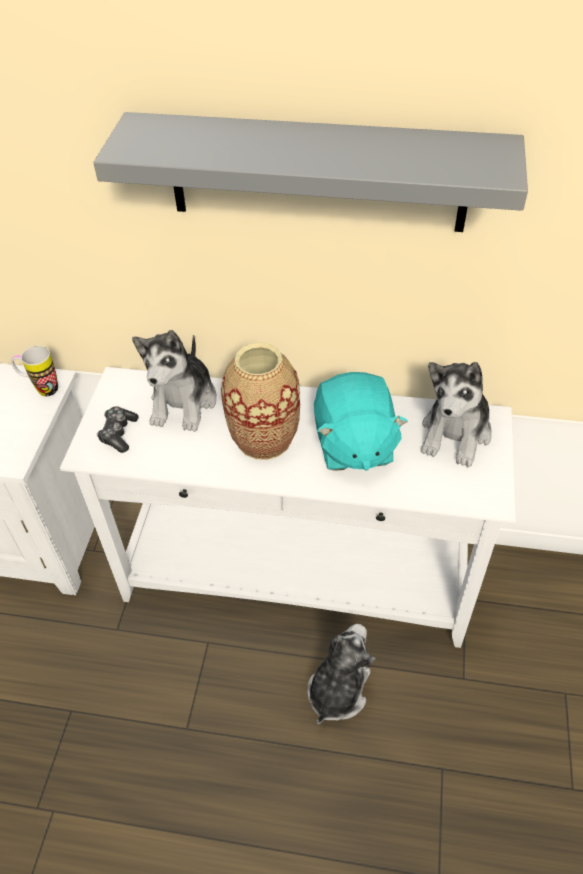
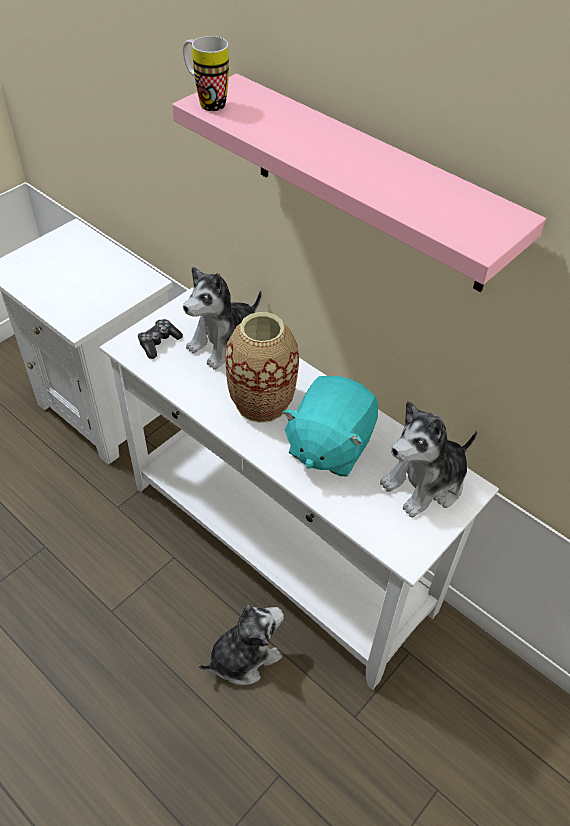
camera: 30 degrees right, 0 degrees up
(41, 389) = (138, 283): mug -> mug (206, 102)
(317, 173) = (369, 184): grey shelf -> pink shelf

